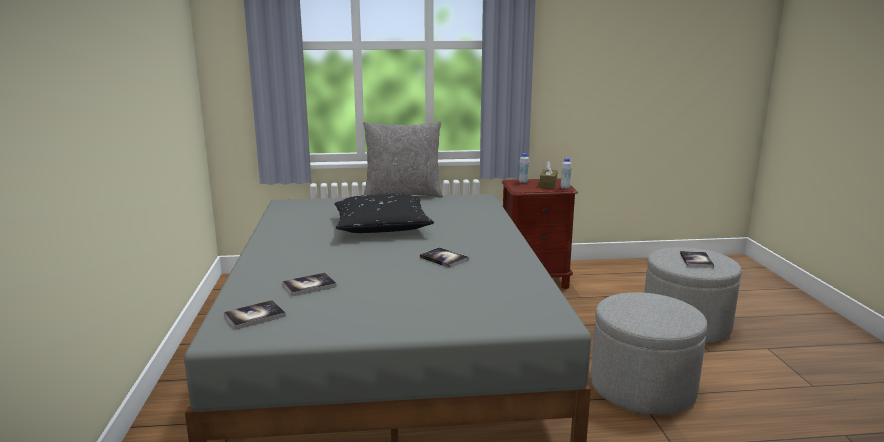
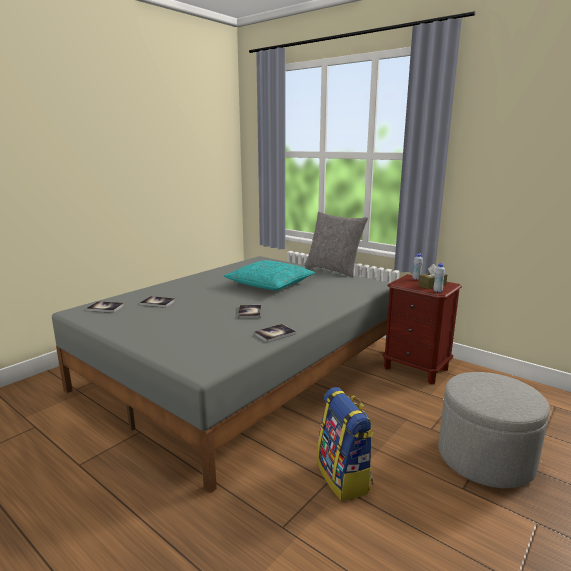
camera: 45 degrees right, 0 degrees up
(381, 226) = (270, 284): black pillow -> turquoise pillow
(642, 387) = (344, 477): grey ottoman -> backpack
(696, 260) = (493, 393): book -> book (275, 334)

